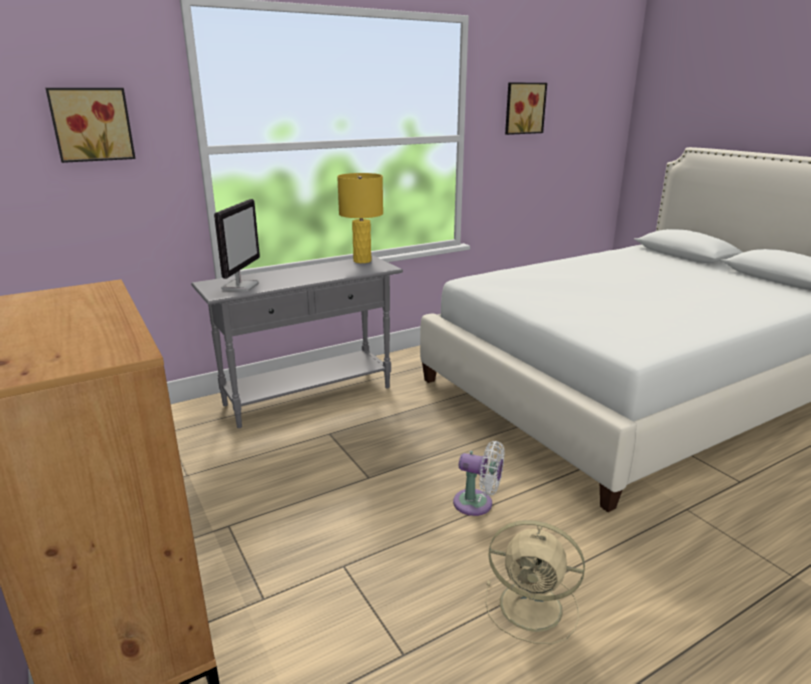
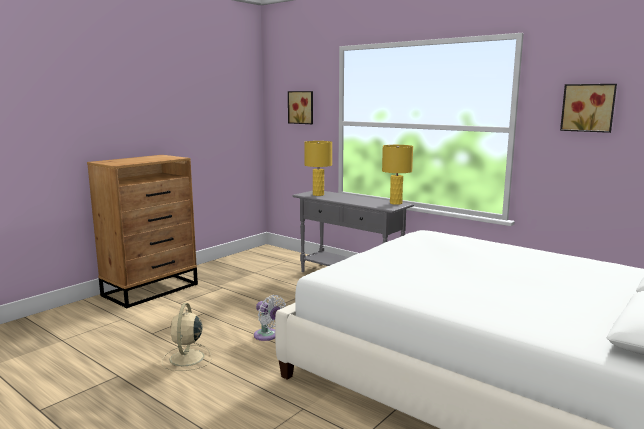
camera: 70 degrees right, 10 degrees down
(240, 286) = (318, 194): monitor -> yellow table lamp
(477, 504) = (267, 336): white fan -> white fan turned 45 degrees counterclockwise

